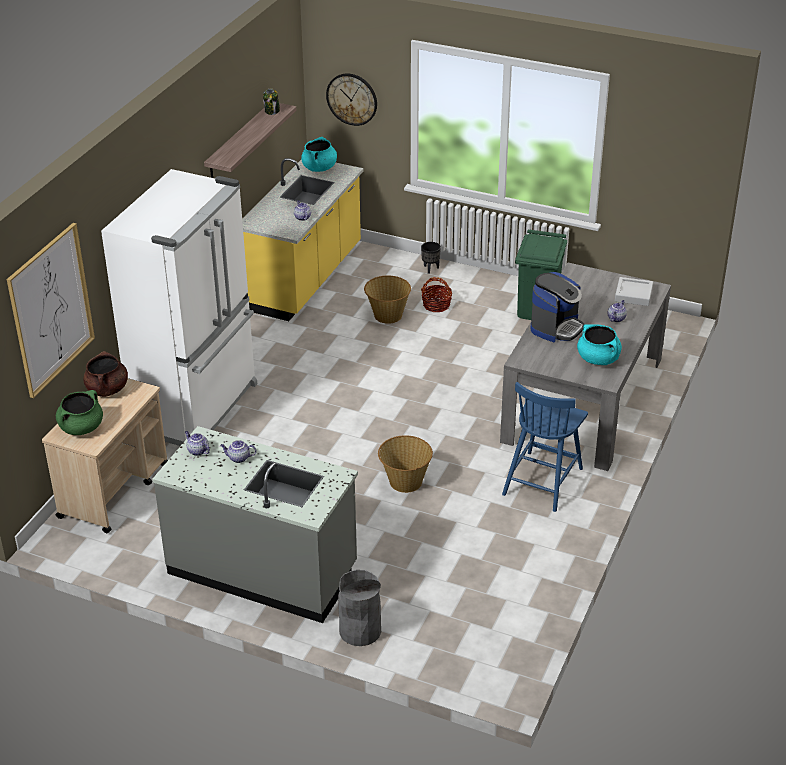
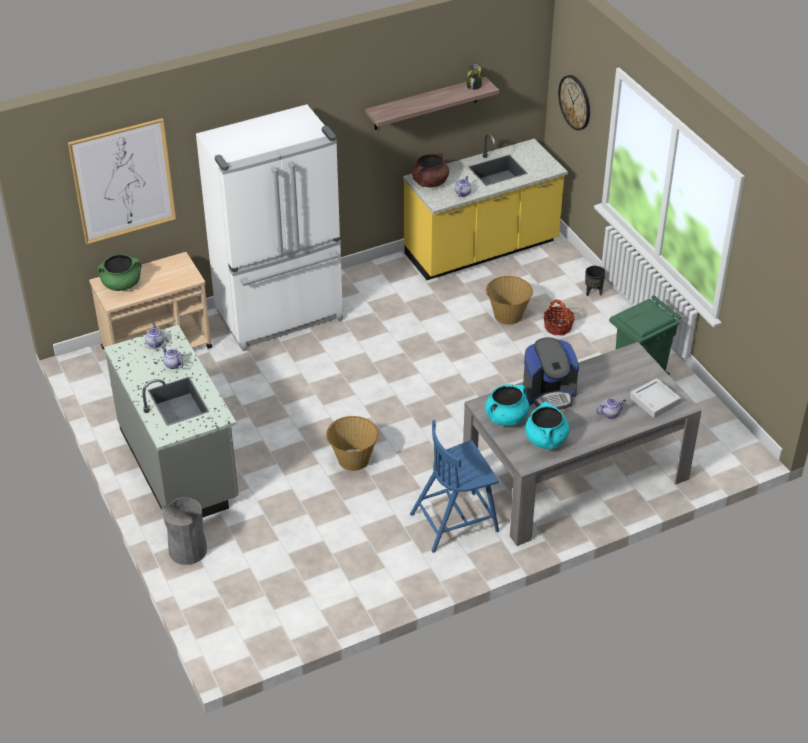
camera: 40 degrees right, 5 degrees up
(107, 389) = (170, 265): brown cooking pot -> brown cooking pot (430, 182)
(319, 168) = (531, 155): turquoise cooking pot -> turquoise cooking pot (506, 418)

